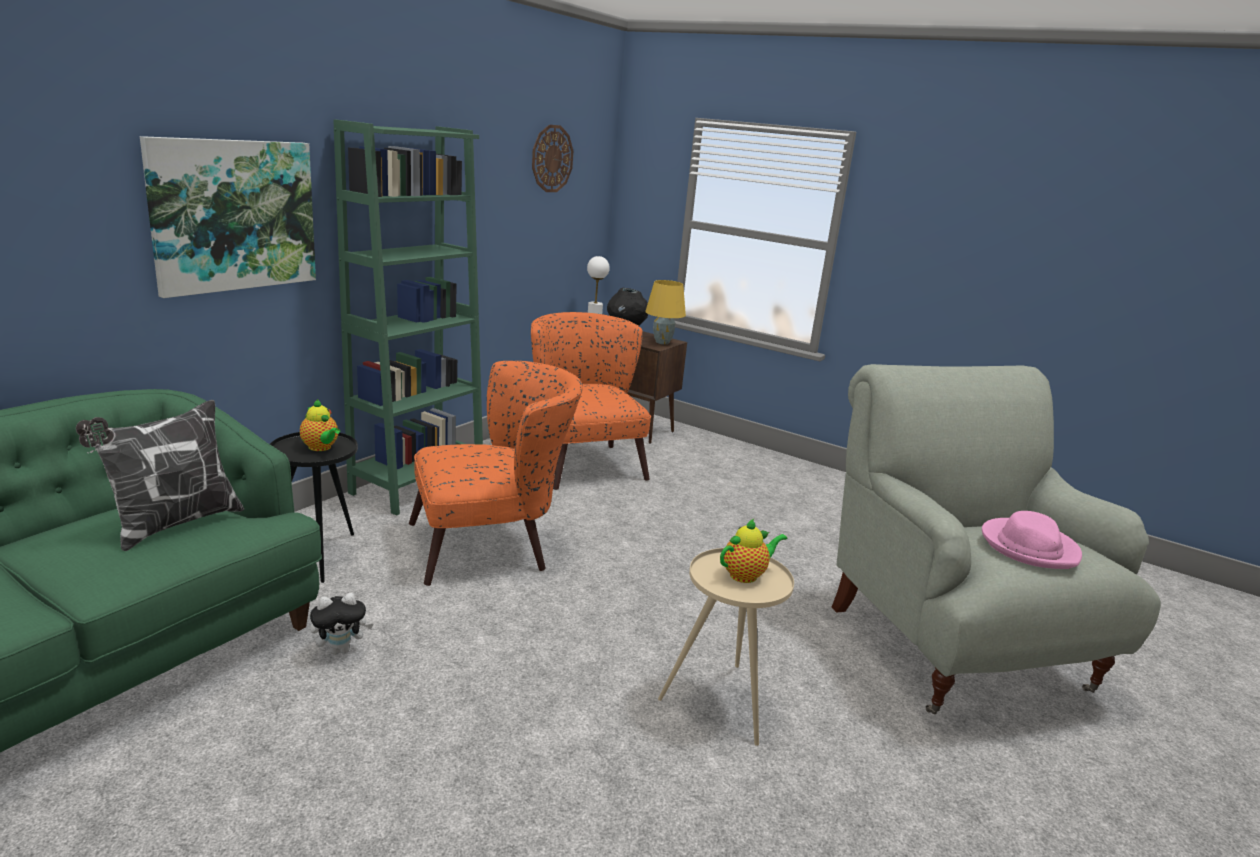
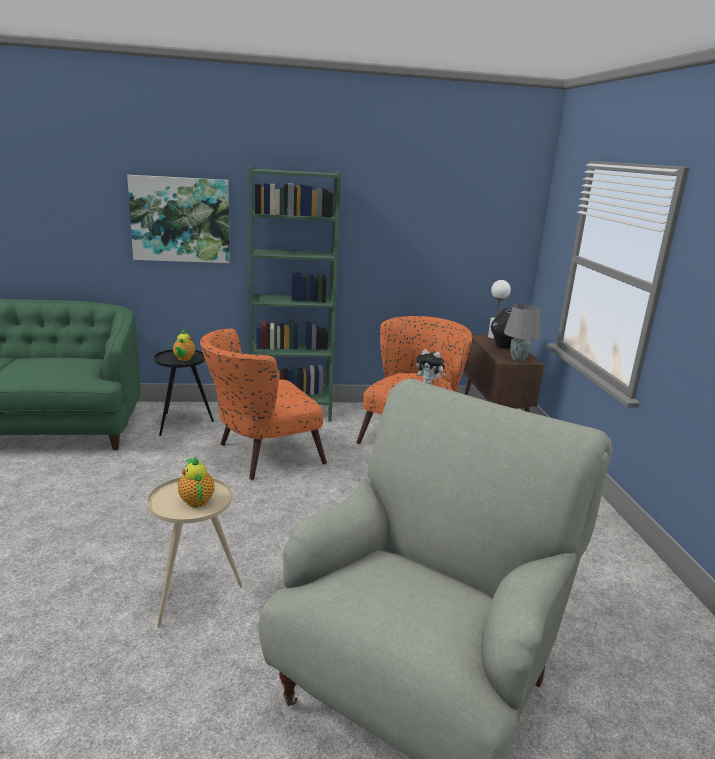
camera: 50 degrees right, 0 degrees up
(173, 524) = (64, 368): pillow -> none
(341, 649) = (109, 465): plush toy -> plush toy (429, 383)
(493, 546) = (260, 456): orange armchair -> orange armchair turned 120 degrees clockwise
(552, 158) = (460, 197): wall clock -> none
(661, 342) = (517, 359): yellow table lamp -> grey table lamp
(746, 575) = (196, 500): teapot -> teapot turned 135 degrees counterclockwise
(1029, 547) = (394, 596): pink hat -> none

